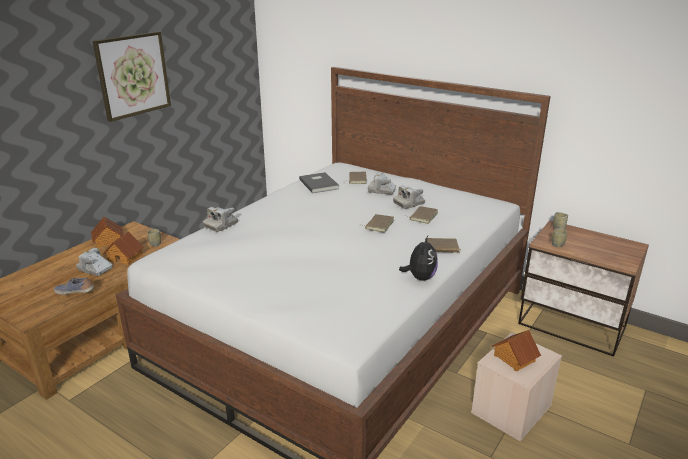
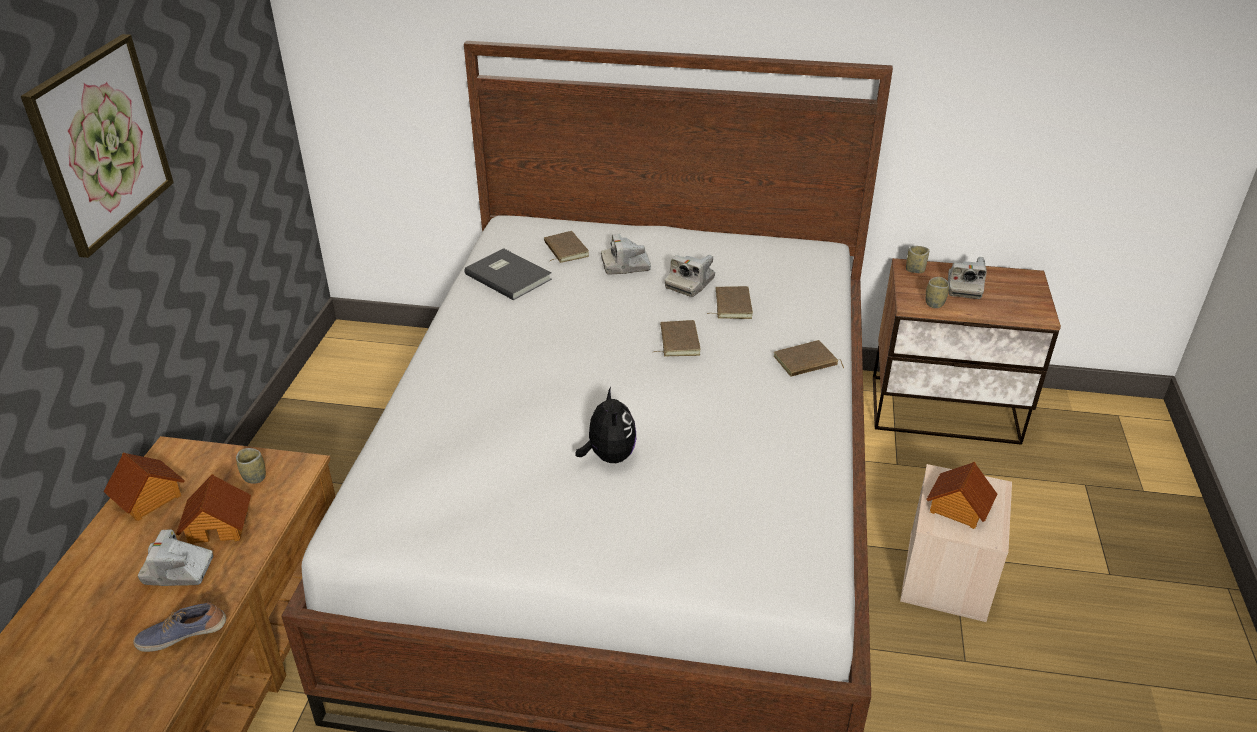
camera: 25 degrees left, 10 degrees up
(221, 225) = (409, 416): camera -> camera (964, 287)
(420, 277) = (818, 430): plush toy -> plush toy (608, 456)

